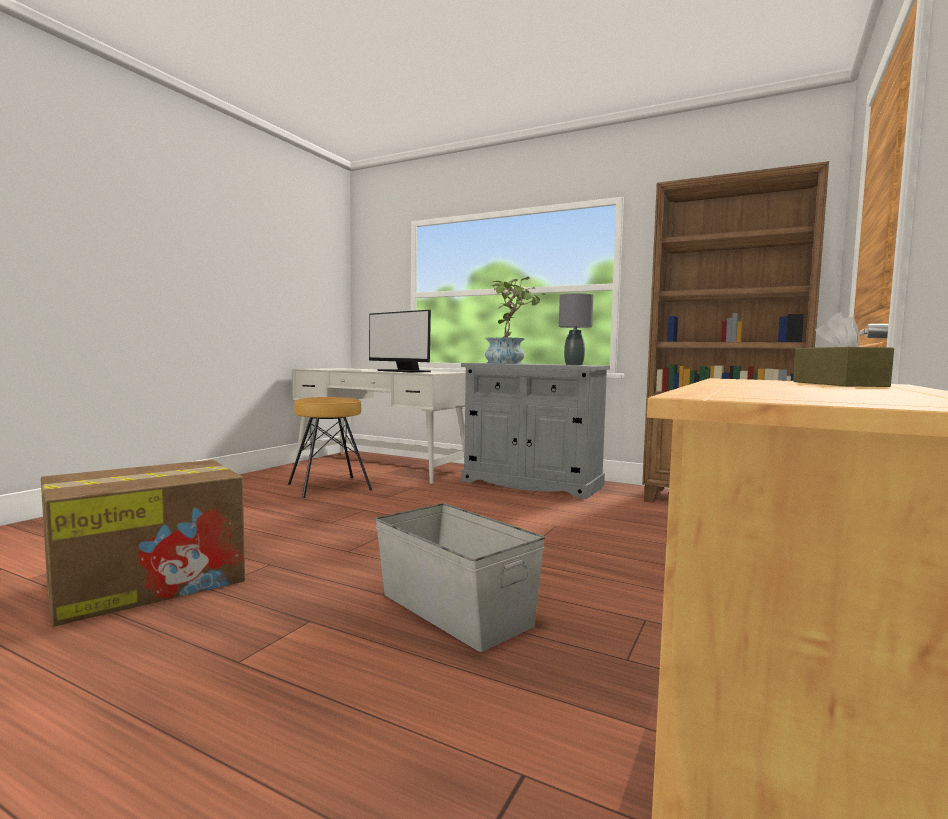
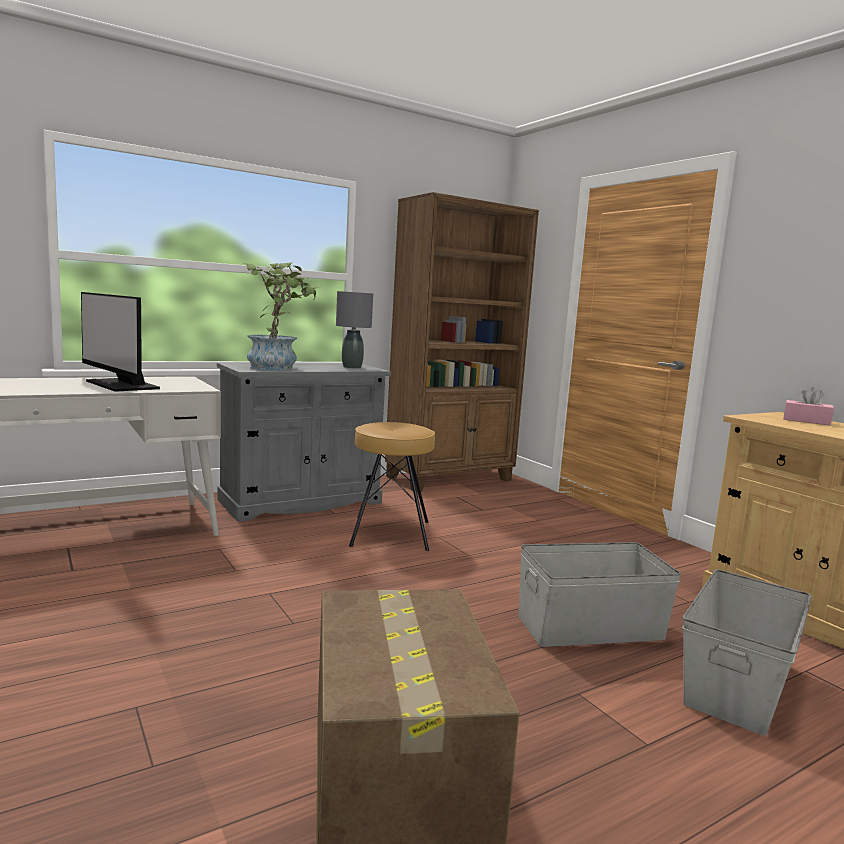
camera: 60 degrees left, 5 degrees up
(329, 487) = (118, 587): brown stool -> brown stool (390, 533)
(402, 371) = (120, 385): monitor -> monitor turned 60 degrees clockwise
(416, 710) = (738, 683): none -> grey storage box
(838, 384) = (806, 421): brown tissue box -> pink tissue box

